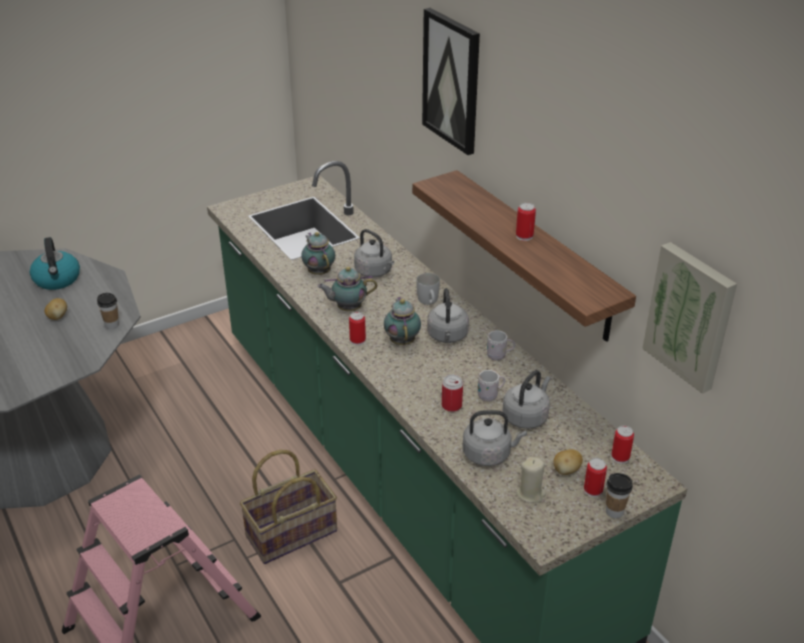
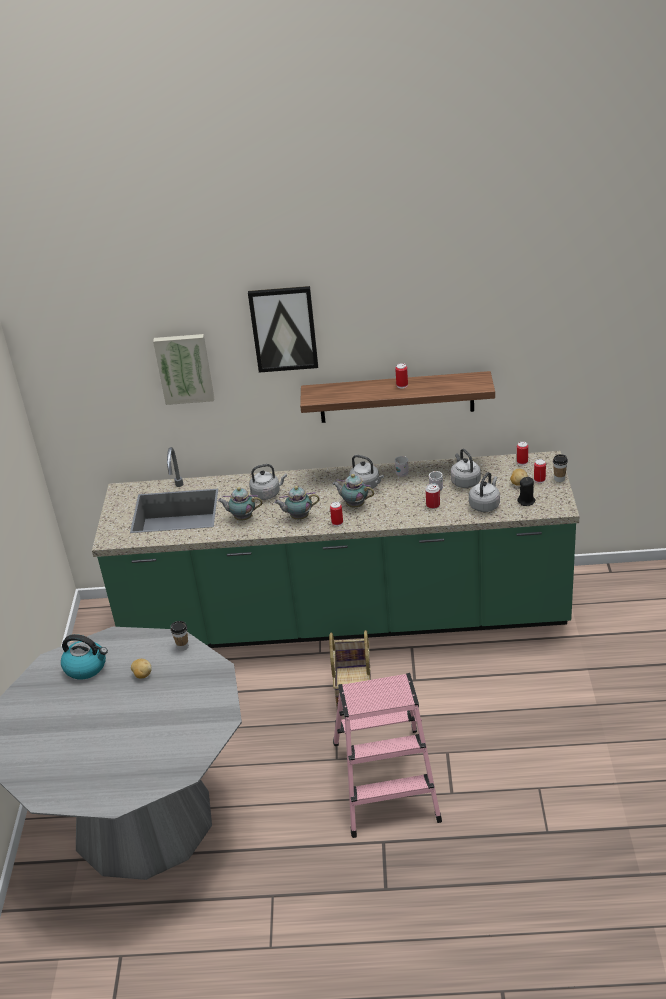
camera: 55 degrees left, 0 degrees up
(347, 309) = (298, 517): teapot -> teapot turned 60 degrees clockwise
(429, 302) = (323, 482): white mug -> none
(530, 494) = (526, 501): beige candle -> black candle
(691, 316) = (533, 358): picture -> picture (184, 368)

